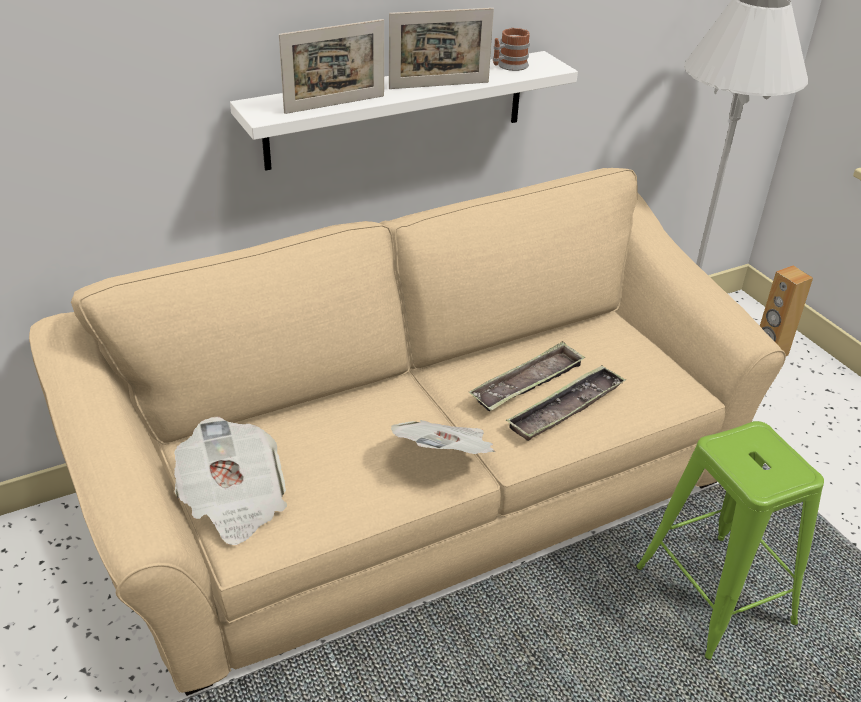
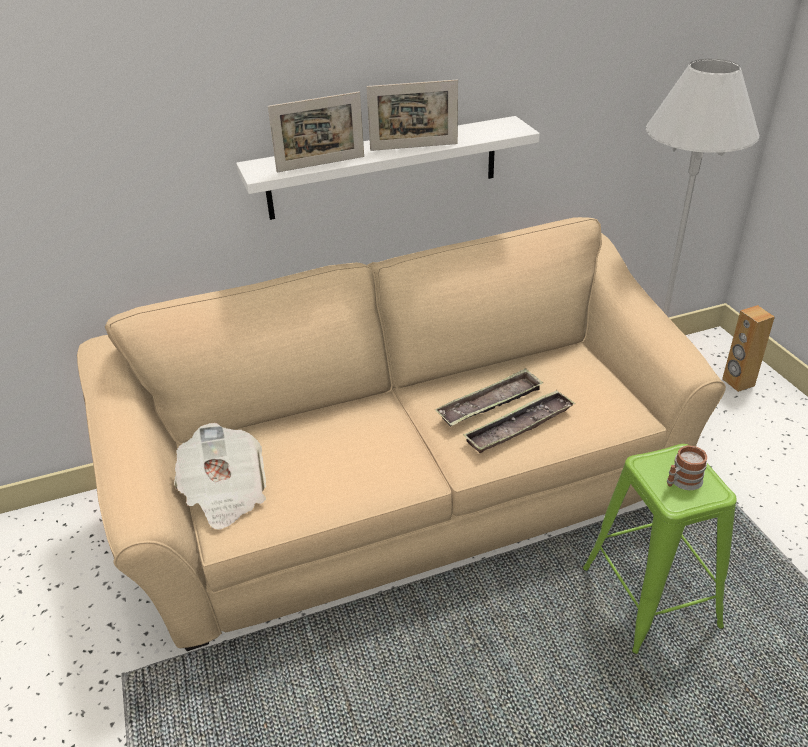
camera: 10 degrees right, 0 degrees up
(446, 457) = (407, 464): newspaper -> none
(508, 66) = (479, 129): mug -> mug (681, 481)

